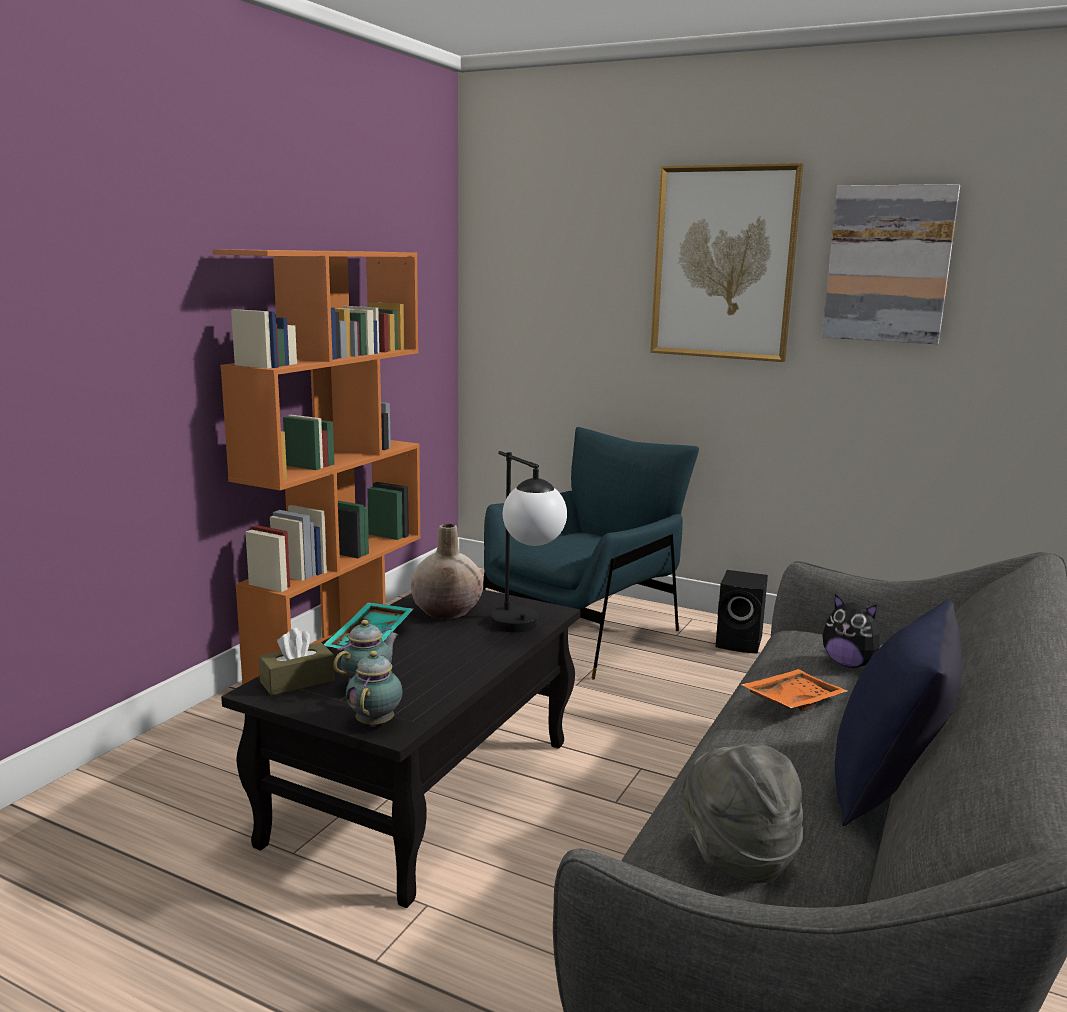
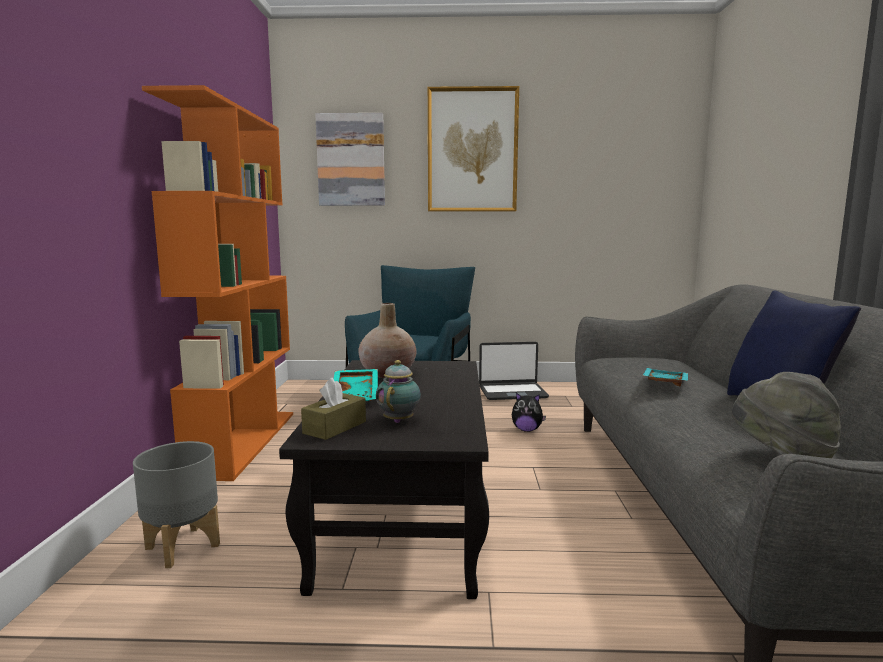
camera: 25 degrees left, 5 degrees down
(193, 762) = (182, 546): none -> grey planter
(376, 722) = (440, 438): teapot -> none
(525, 629) = (458, 374): table lamp -> none
(741, 643) = (512, 392): black speaker -> laptop
(791, 701) = (663, 384): orange tray -> turquoise tray
(849, 664) = (658, 365): plush toy -> plush toy (527, 430)
(888, 264) = (572, 148): picture -> picture (351, 160)

